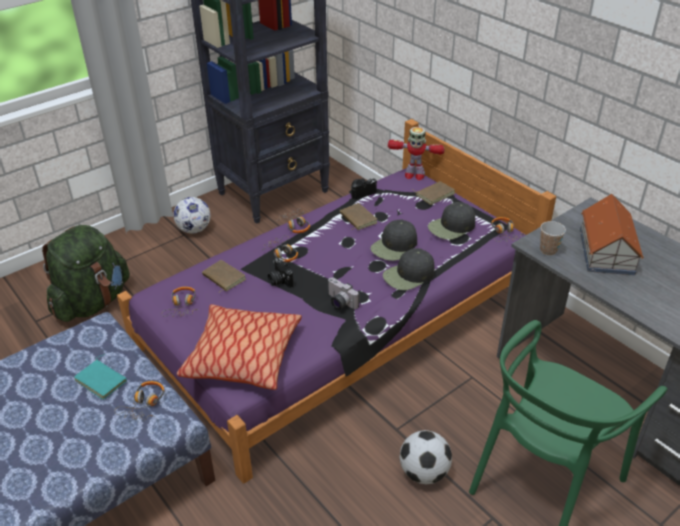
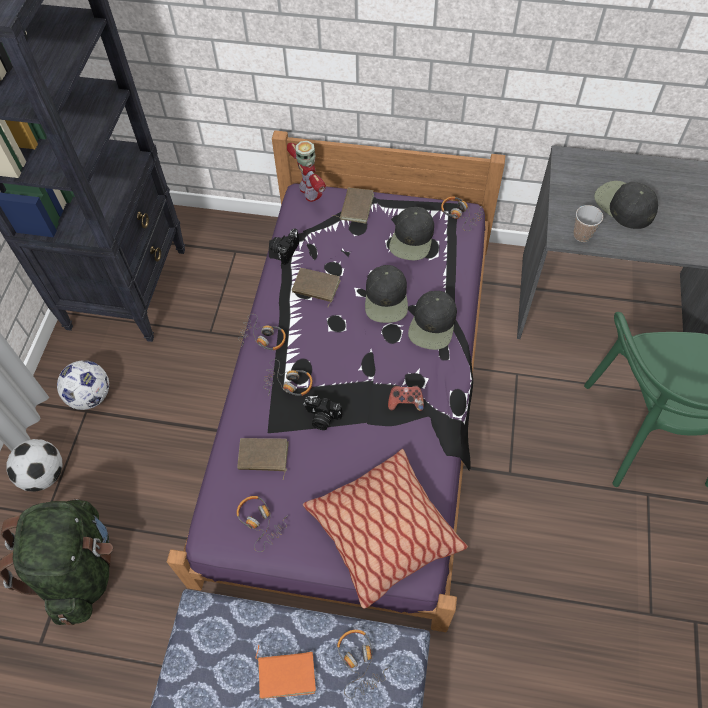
camera: 40 degrees left, 20 degrees up
(102, 380) = (287, 673): turquoise book -> orange book
(339, 303) = (405, 402): camera -> game controller
(414, 175) = (310, 193): toy robot -> toy robot turned 90 degrees counterclockwise
(424, 472) = (567, 496): football -> football (44, 475)
(606, 252) = (623, 205): toy house -> black cap

